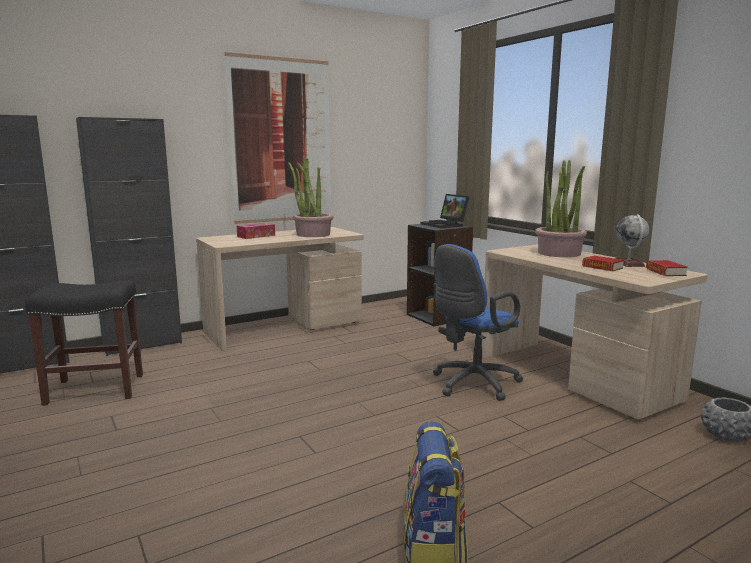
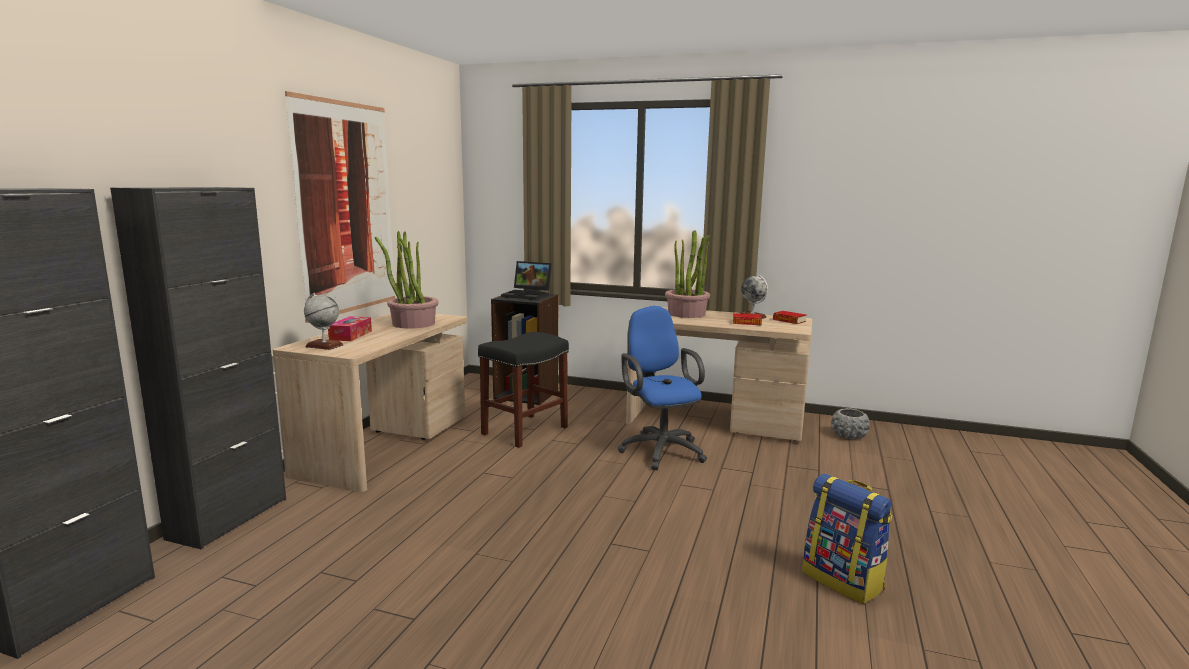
camera: 40 degrees left, 0 degrees up
(94, 389) = (280, 593): black stool -> black stool (524, 431)
(224, 239) = (324, 346): none -> globe
(472, 384) = (660, 449): blue office chair -> blue office chair turned 150 degrees clockwise

